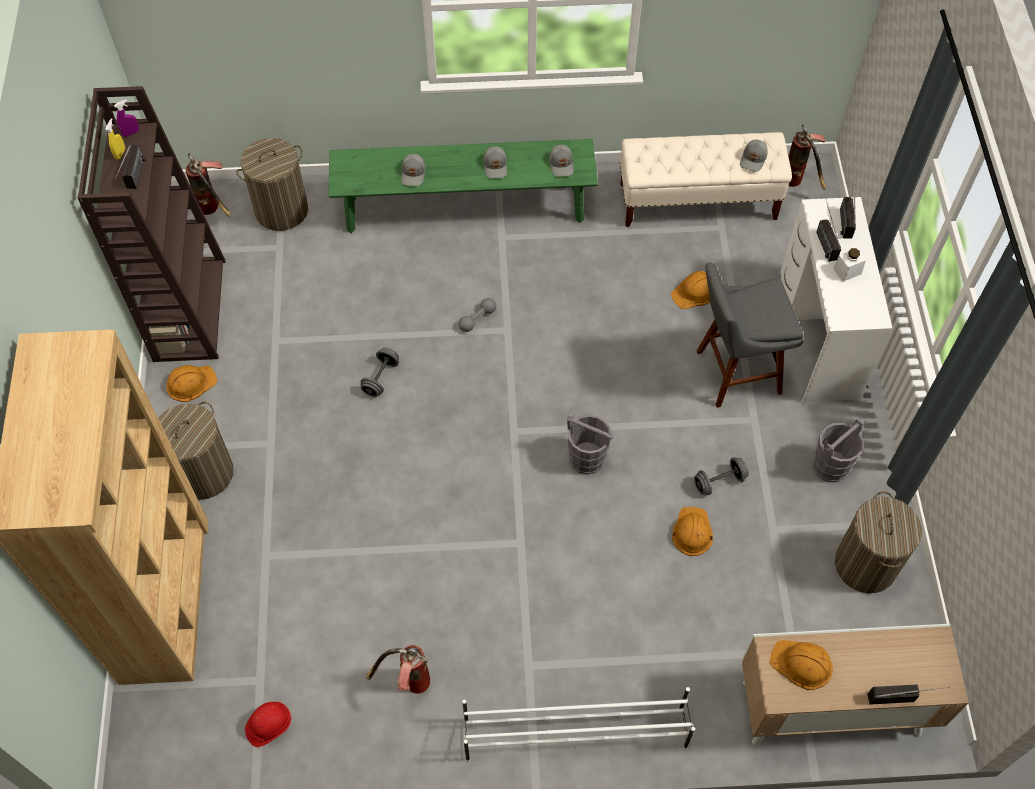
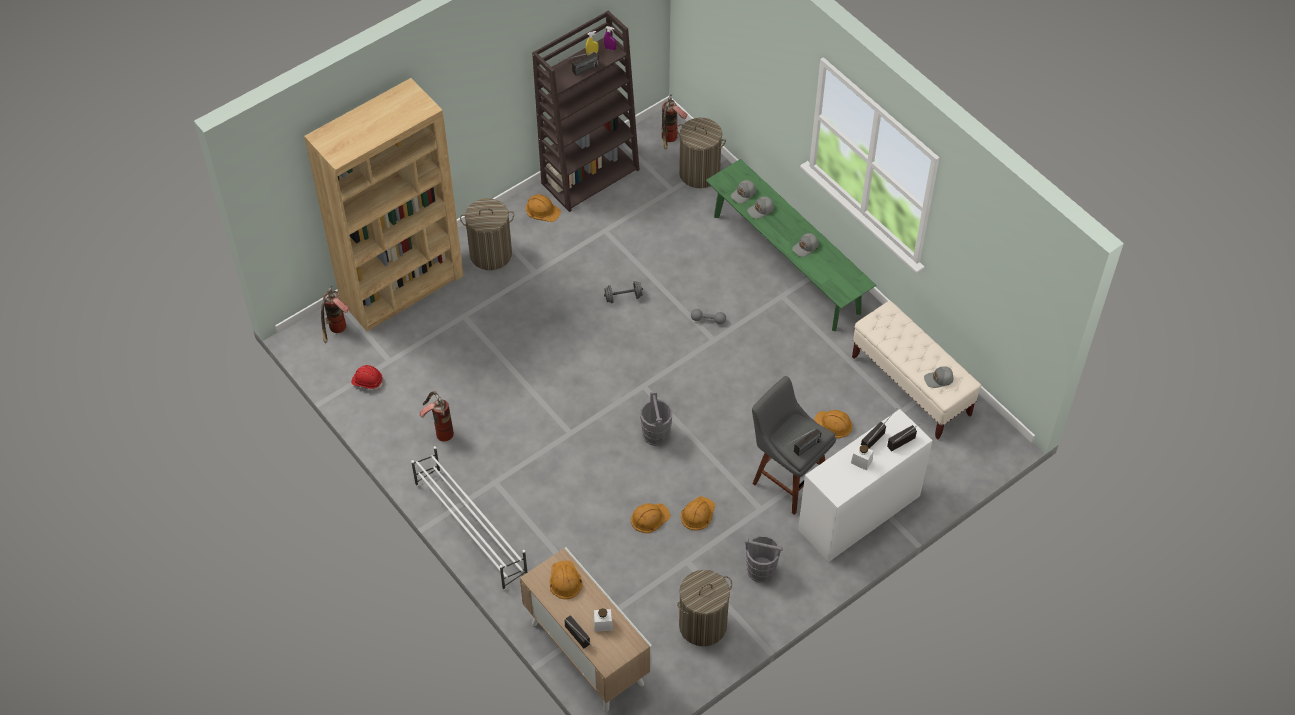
camera: 55 degrees right, 5 degrees down
(562, 164) = (839, 280): grey cap -> grey cap (743, 194)
(719, 481) = (697, 514): grey dumbbell -> orange hard hat
(783, 318) = (801, 450): none -> radio
(799, 182) = (984, 436): fire extinguisher -> fire extinguisher (337, 332)
(891, 659) = (603, 624): none -> white jar

